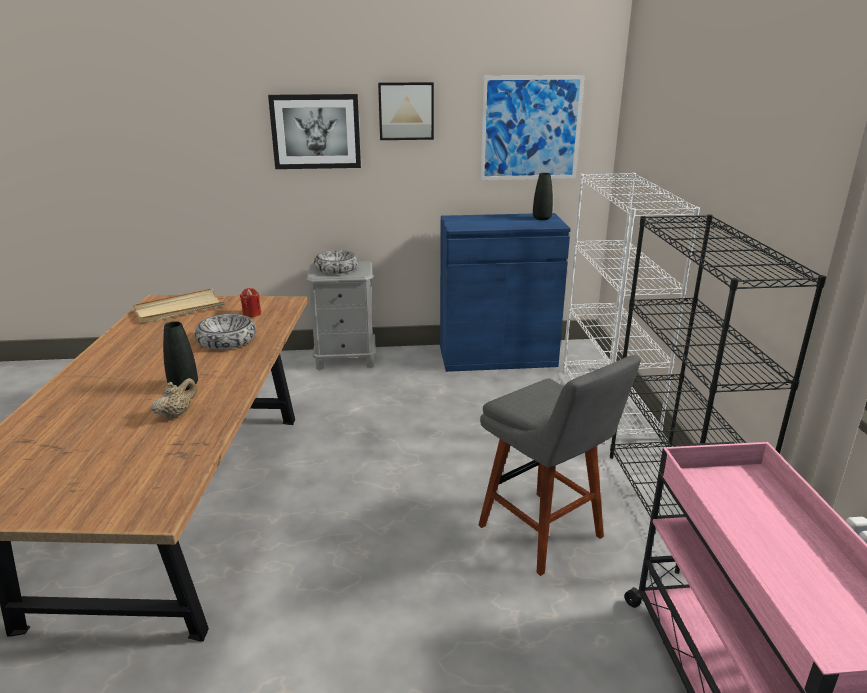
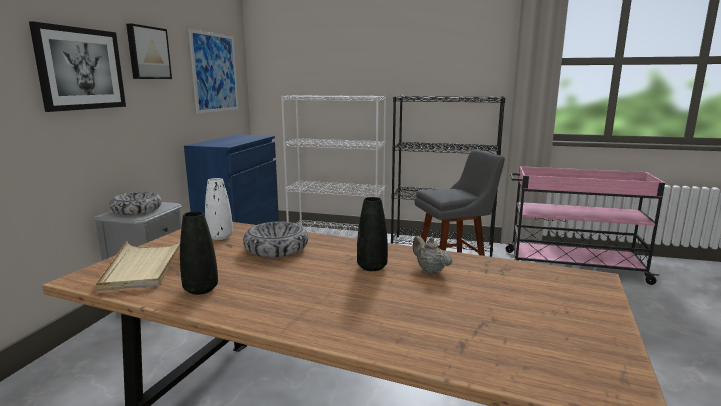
camera: 70 degrees left, 10 degrees down
(252, 314) = (220, 237): red candle -> white vase
(542, 218) = (244, 136): black vase -> black vase (201, 289)

